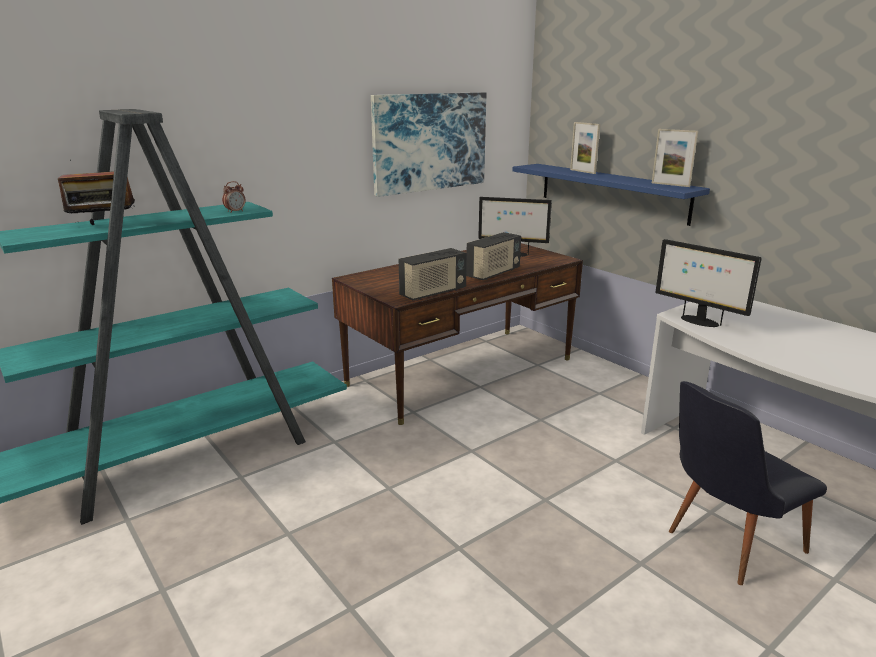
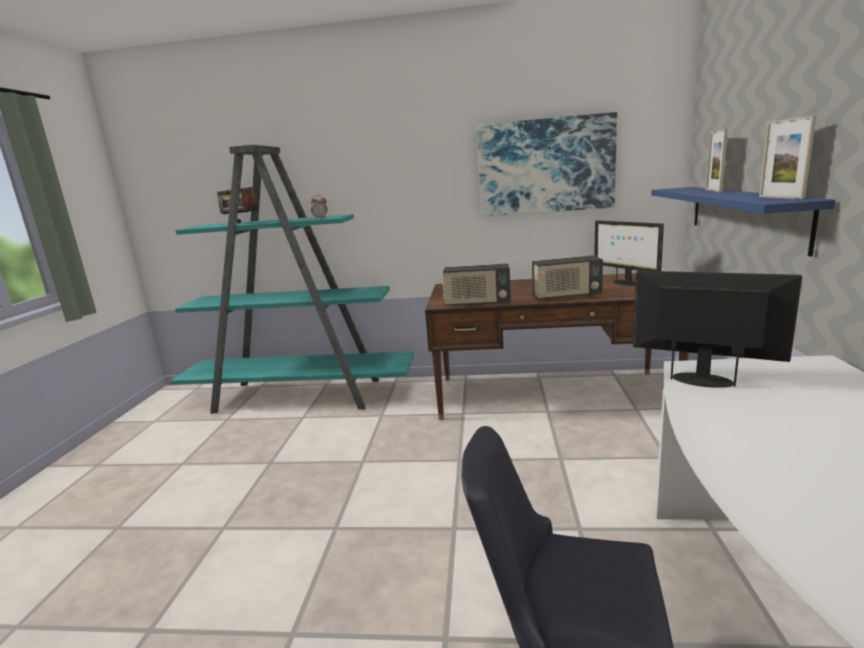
camera: 45 degrees right, 5 degrees down
(698, 321) = (703, 380): monitor -> monitor turned 120 degrees clockwise

